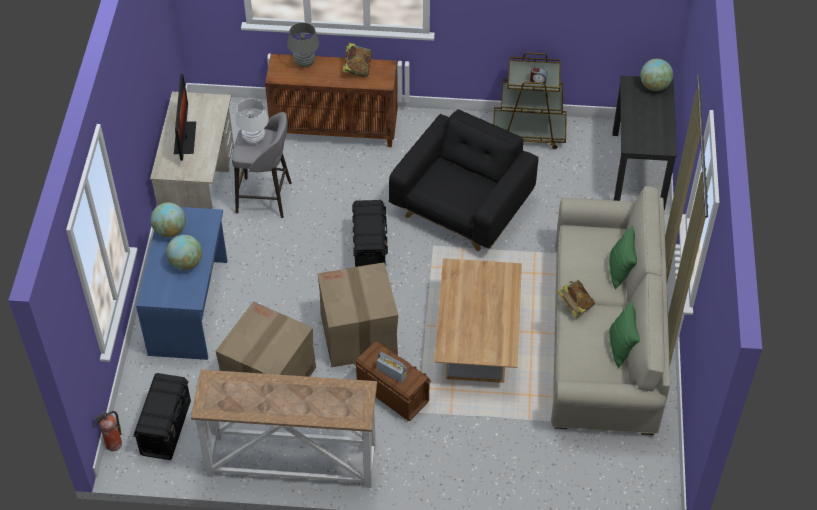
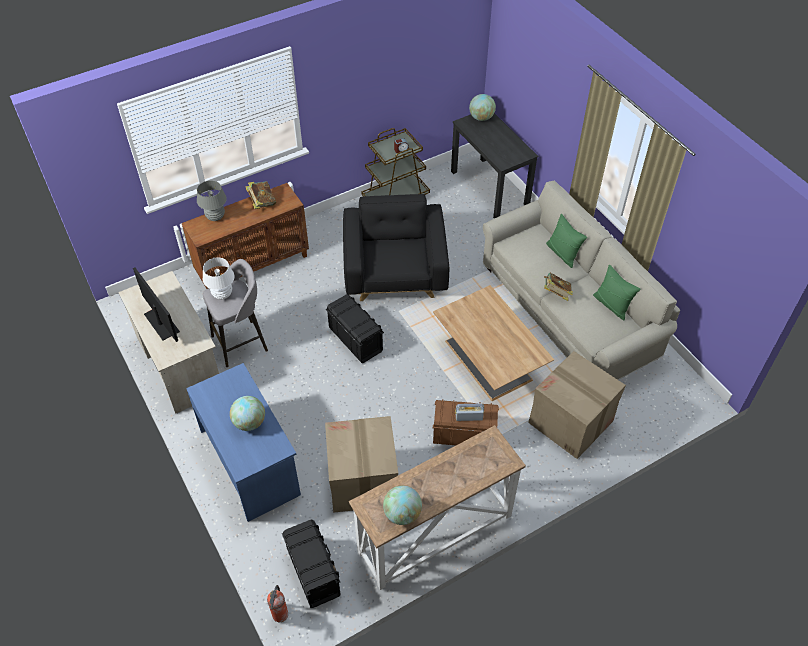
camera: 35 degrees left, 0 degrees up
(170, 231) = (213, 404): globe -> globe (402, 514)
(358, 335) = (401, 406): cardboard box -> cardboard box (571, 422)

